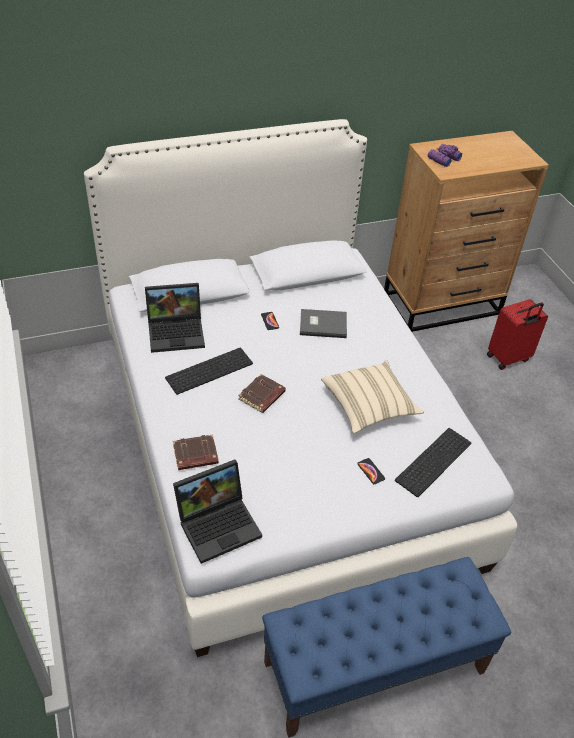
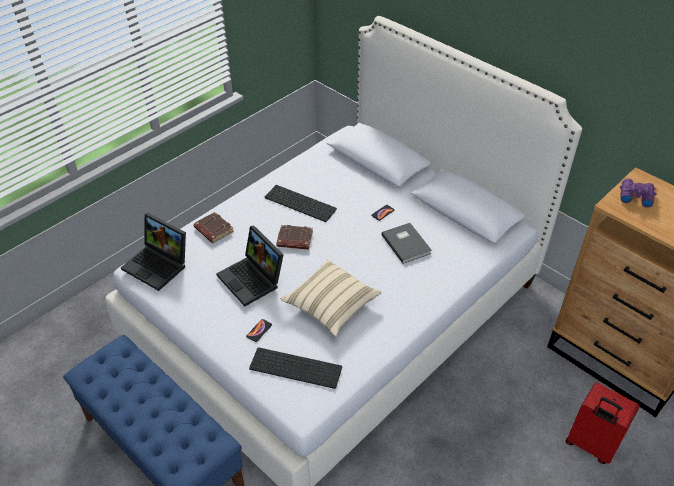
camera: 65 degrees right, 0 degrees up
(177, 332) = (328, 172): laptop -> laptop (253, 279)

